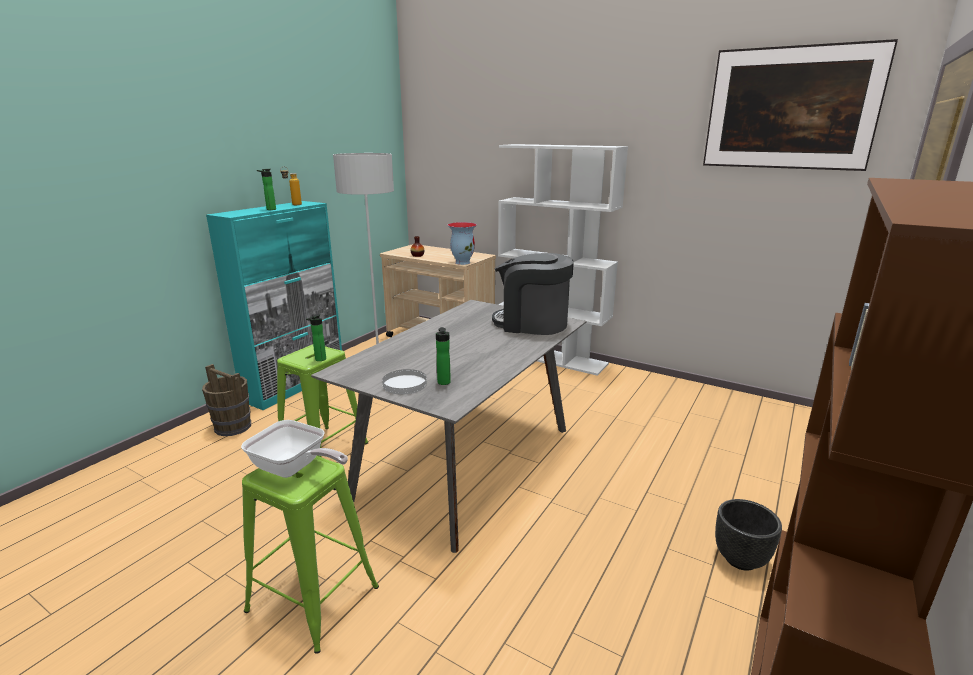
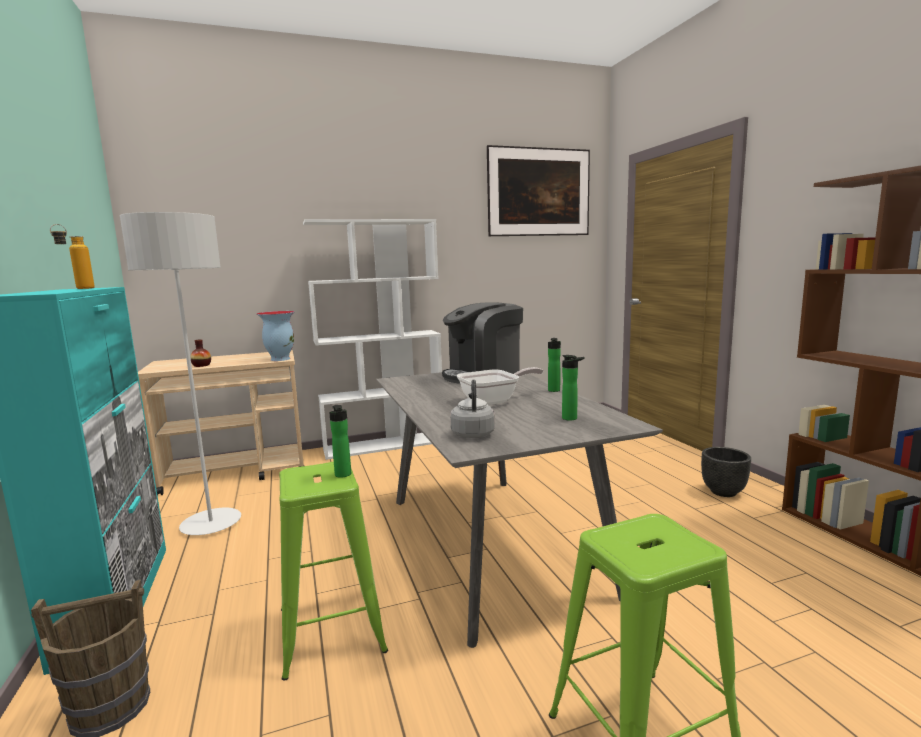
camera: 50 degrees left, 10 degrees down
(269, 209) = (72, 290): bottle -> bottle (554, 391)
(293, 469) = (642, 540): frying pan -> frying pan (494, 401)
(372, 364) = (473, 433): none -> grey kettle
(404, 384) = (551, 430): white plate -> none

